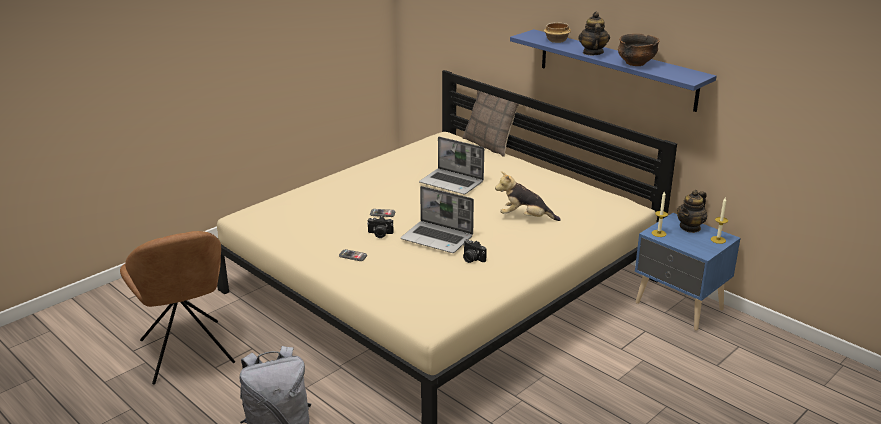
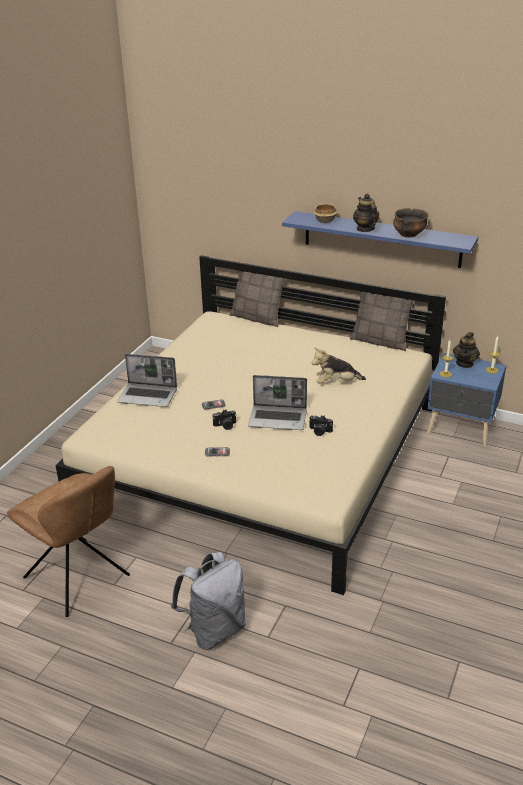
camera: 20 degrees left, 5 degrees up
(452, 183) = (252, 362): laptop -> laptop (148, 396)
(606, 188) = (380, 341): none -> pillow

